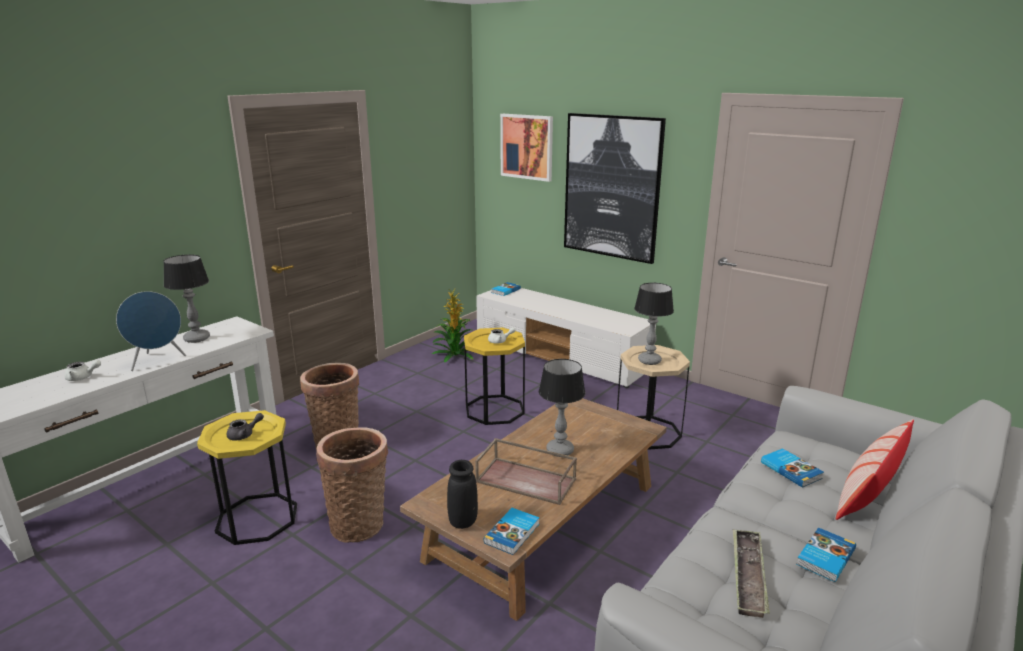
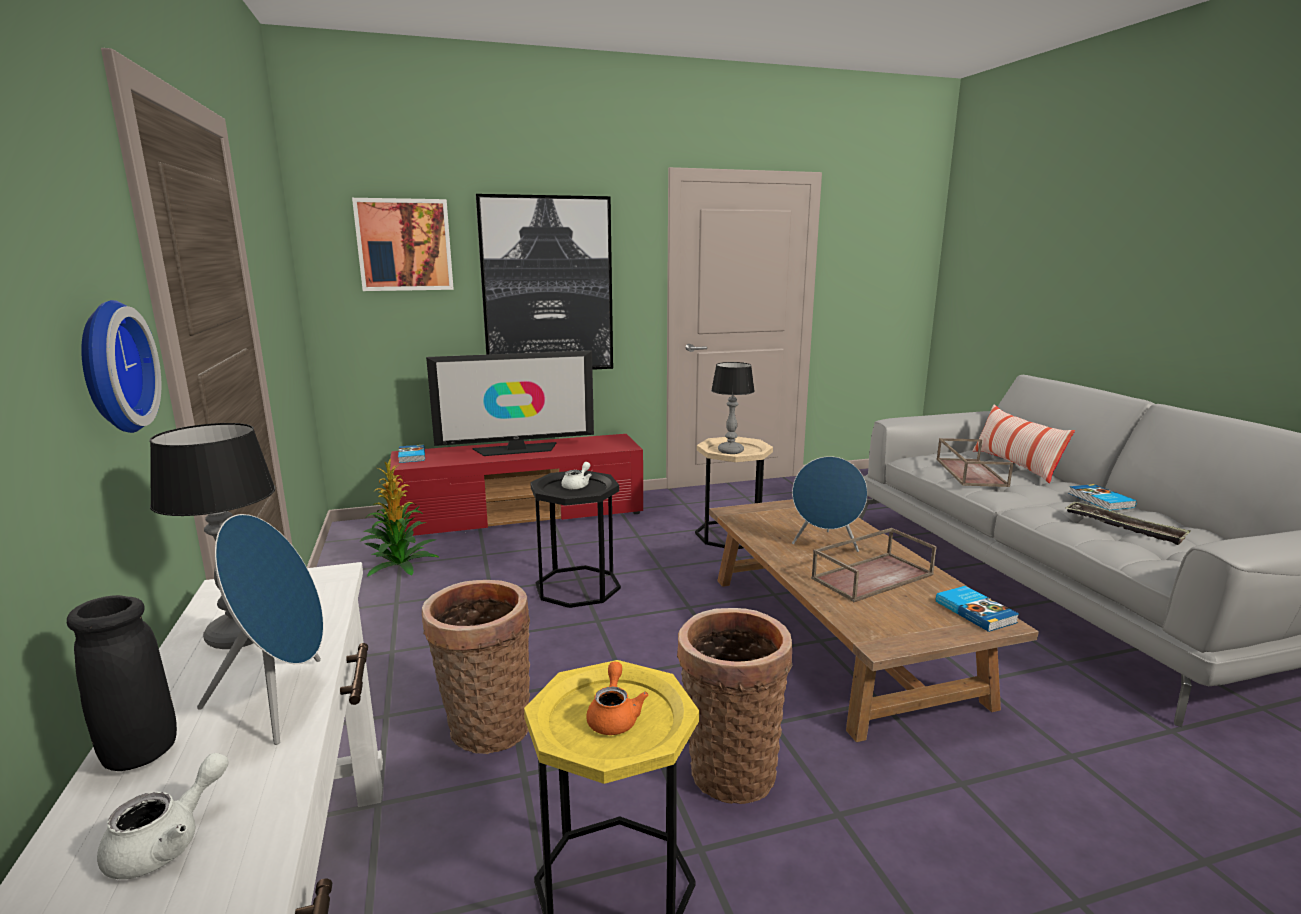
camera: 55 degrees left, 5 degrees down
(188, 226) = (109, 367): none -> wall clock
(244, 435) = (614, 716): grey teapot -> orange teapot
(463, 521) = (936, 631): black vase -> black vase (141, 751)
(494, 410) = (577, 586): yellow side table -> black side table
(560, 450) = (825, 545): table lamp -> blue speaker
(561, 307) = (516, 449): none -> television
(561, 356) = (523, 516): white tv stand -> red tv stand
(791, 470) = (969, 472): book -> brown tray

